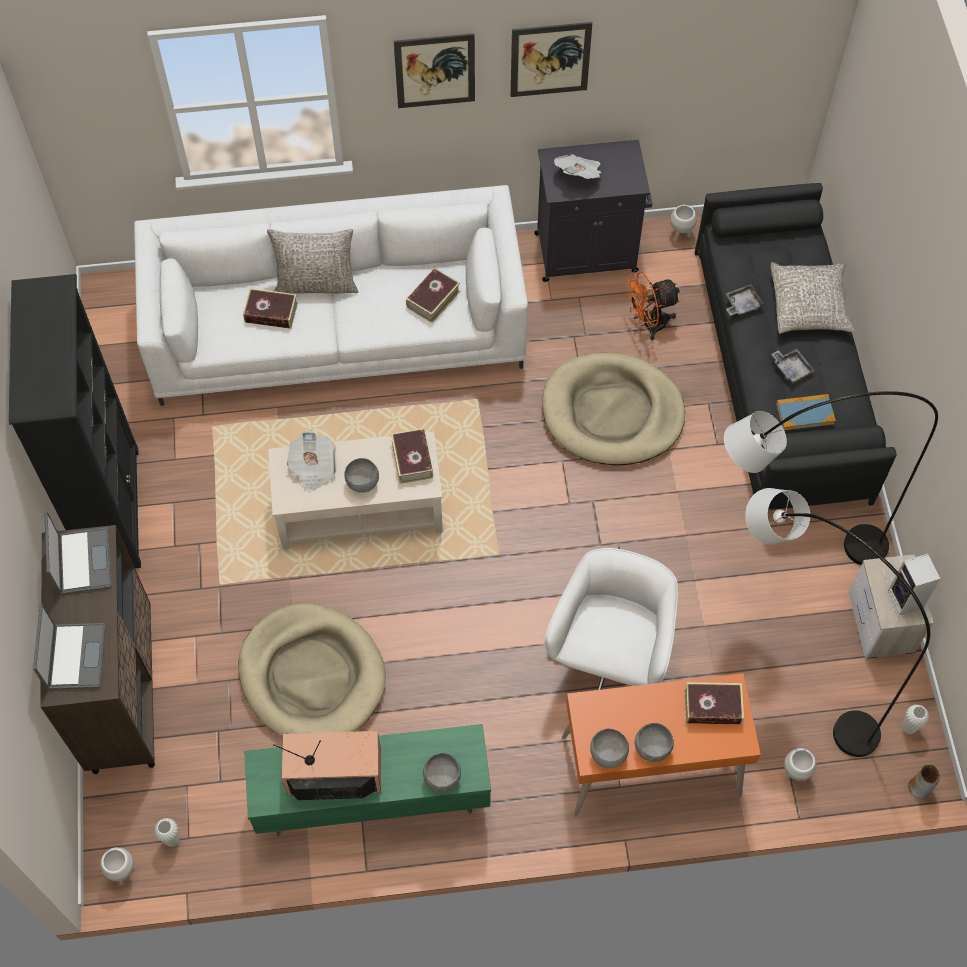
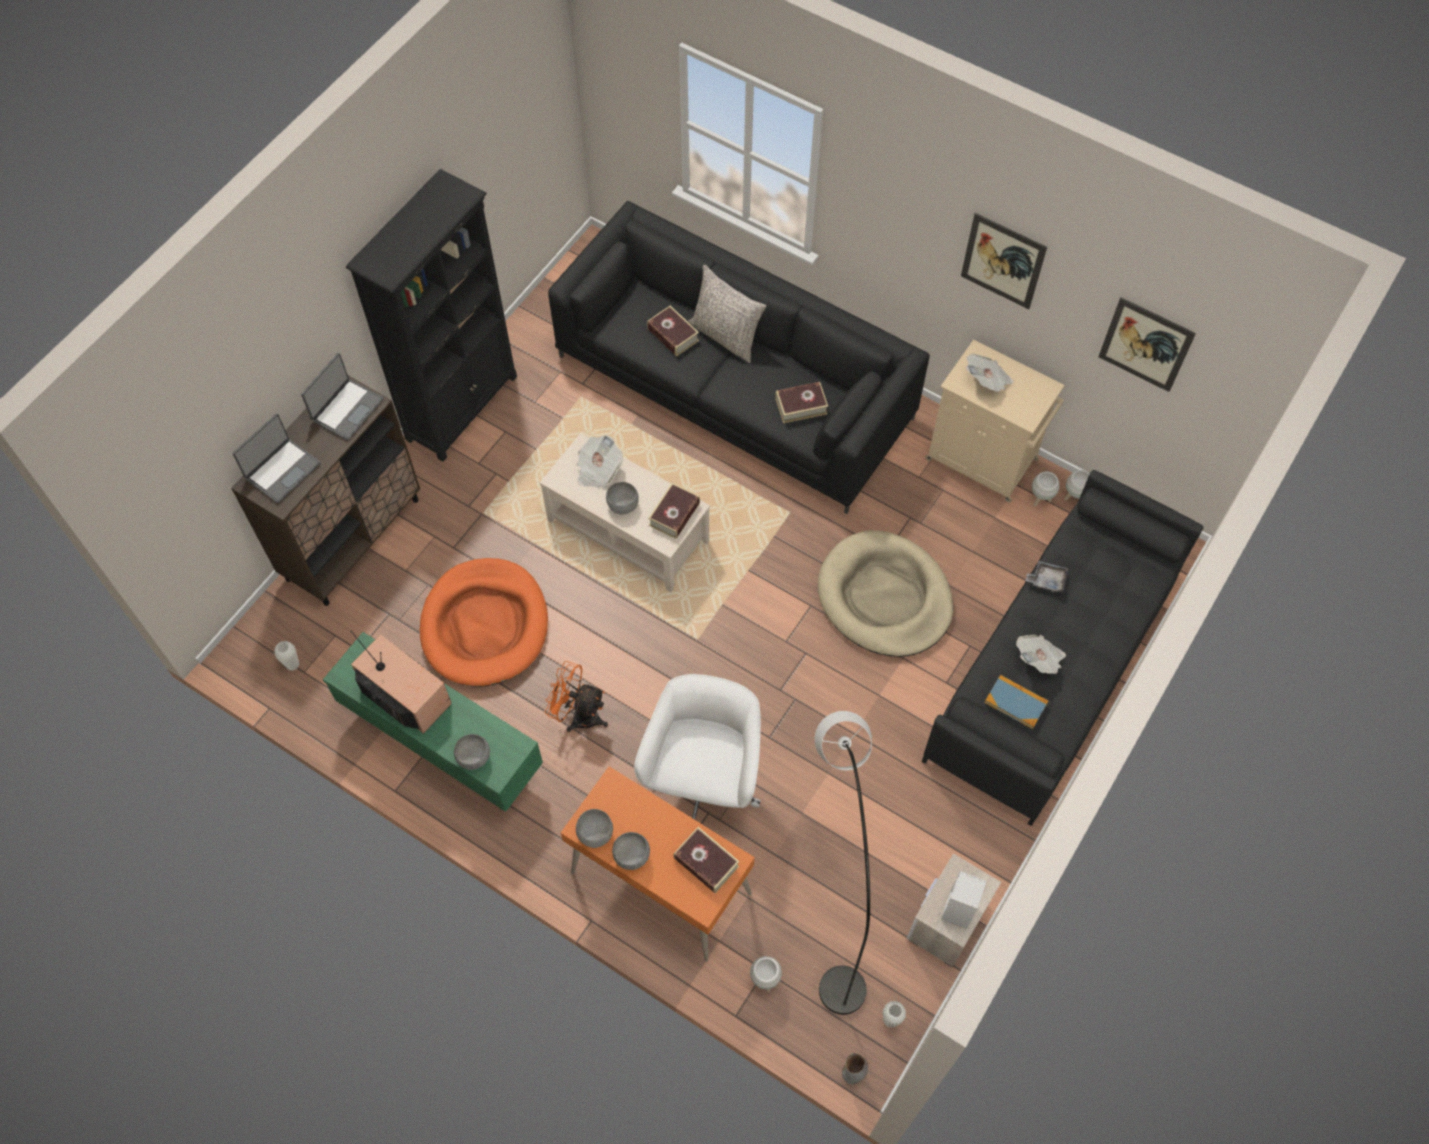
camera: 40 degrees right, 0 degrees up
(123, 872) = (243, 661): white planter -> white planter (1040, 499)
(312, 676) = (485, 625): beige dog bed -> orange dog bed
(337, 329) = (734, 387): white sofa -> black sofa
(435, 71) = (902, 213): picture -> picture (1145, 344)
(588, 252) = (983, 460): black cabinet -> beige cabinet
(609, 661) = (704, 781): white office chair -> white office chair turned 45 degrees counterclockwise
(648, 324) = (979, 549): orange fan -> orange fan (579, 715)
(784, 555) = (918, 809): grey floor lamp -> none
(791, 368) = (1039, 659): grey tray -> newspaper
(809, 305) = (1104, 620): grey pillow -> none

